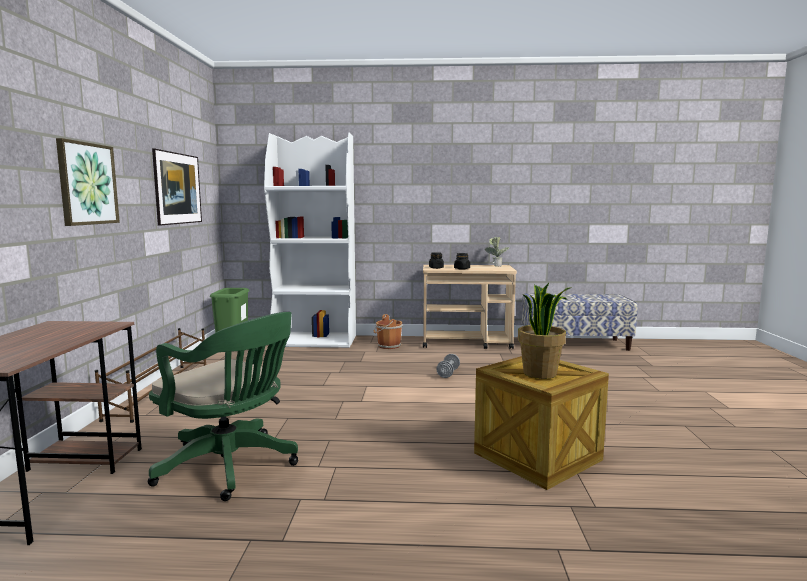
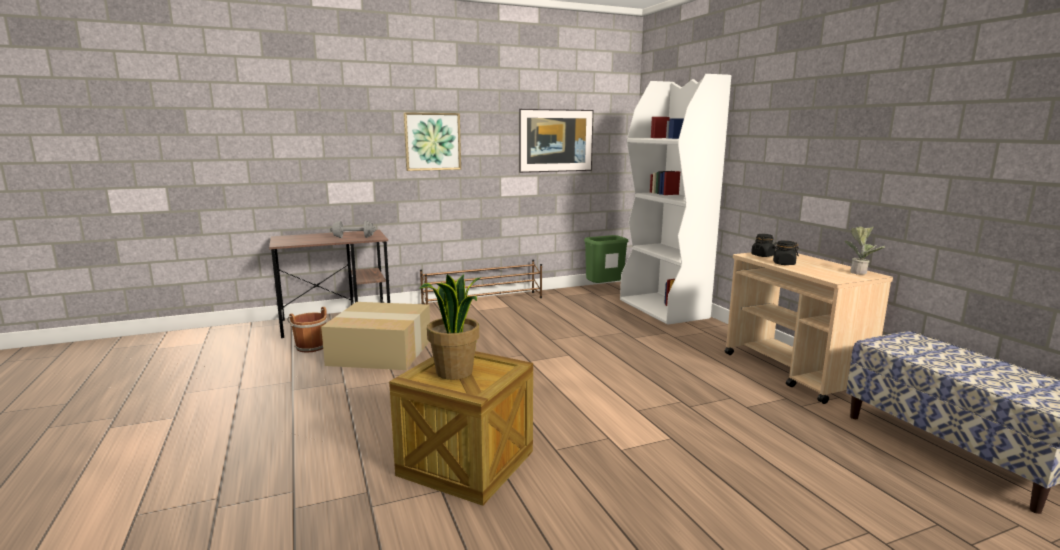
camera: 65 degrees right, 5 degrees up
(231, 467) = (379, 352): green office chair -> cardboard box
(388, 346) = (701, 337): brown bucket -> brown bucket (310, 347)
(448, 373) = (656, 382): grey dumbbell -> grey dumbbell (354, 237)

